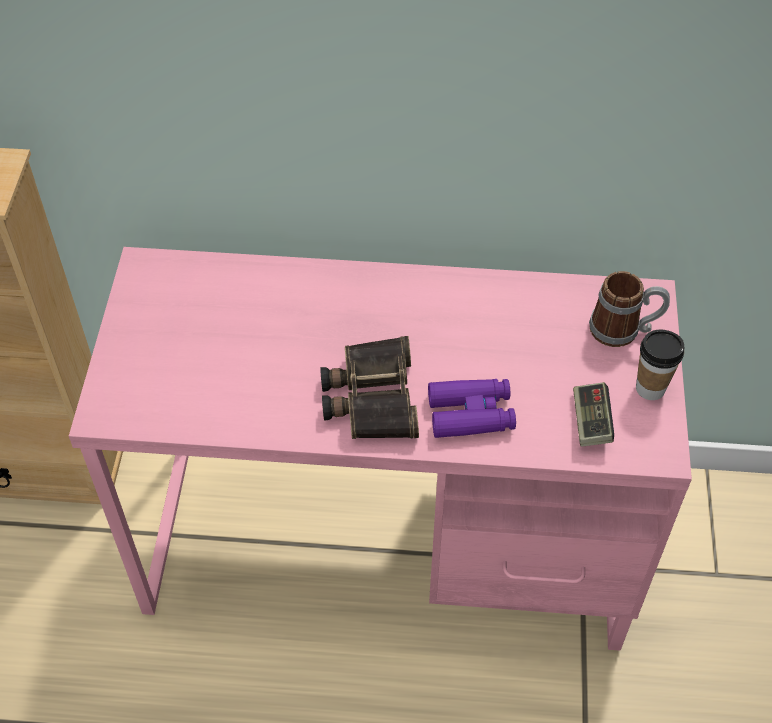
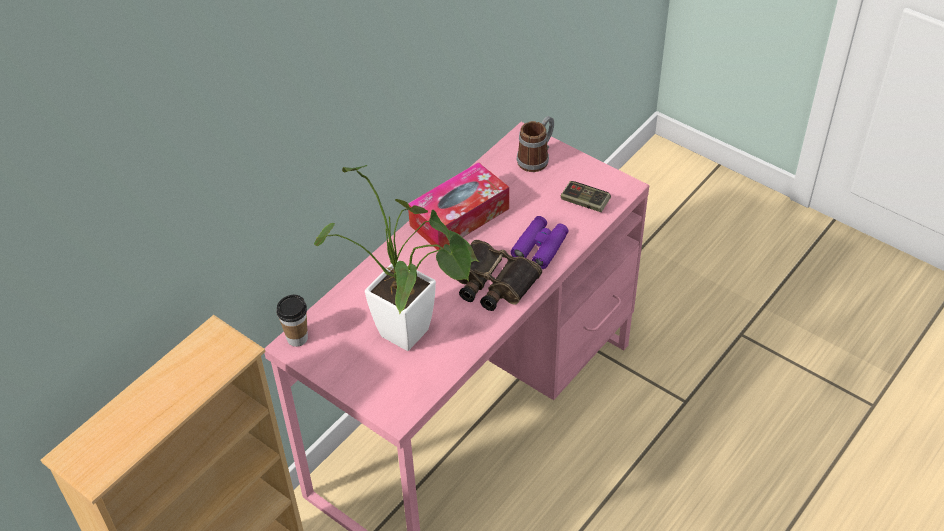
camera: 55 degrees left, 5 degrees down
(226, 367) = (413, 339): none -> potted plant
(453, 307) = (459, 217): none -> tissue box
(650, 388) = (583, 169): cup -> cup (297, 338)

